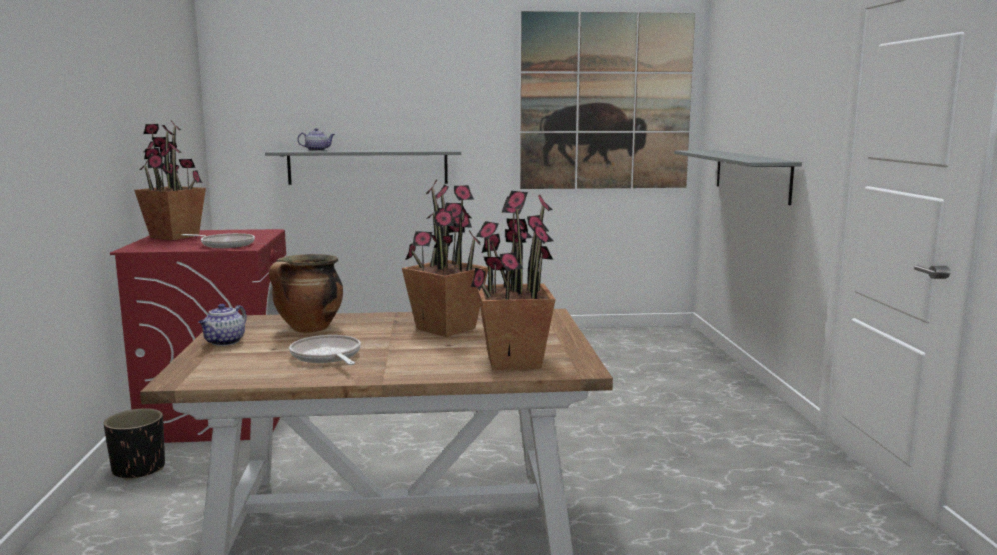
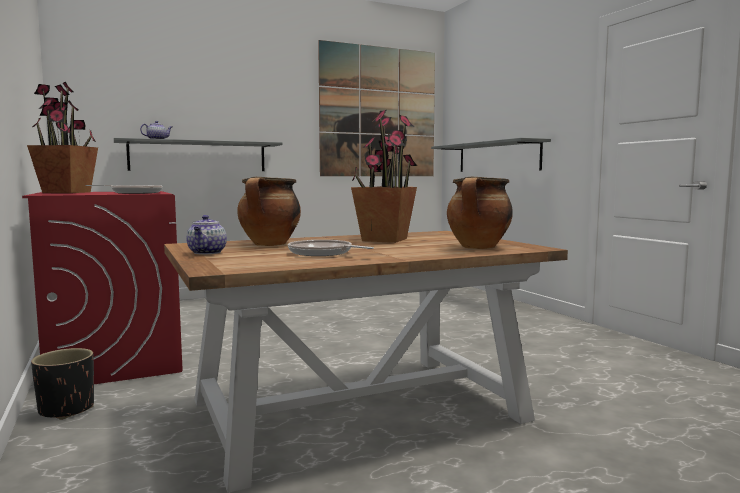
camera: 20 degrees left, 5 degrees down
(513, 361) = (478, 248): potted plant -> cooking pot

